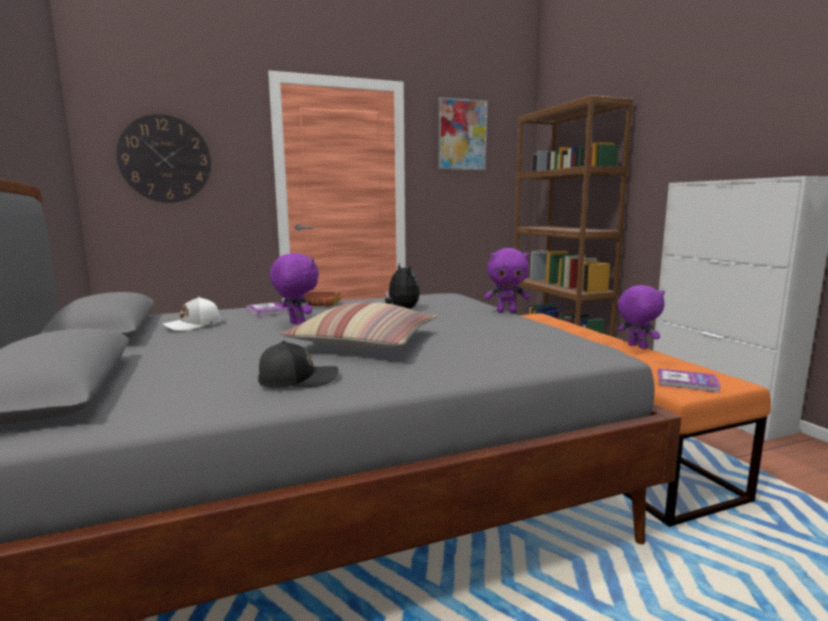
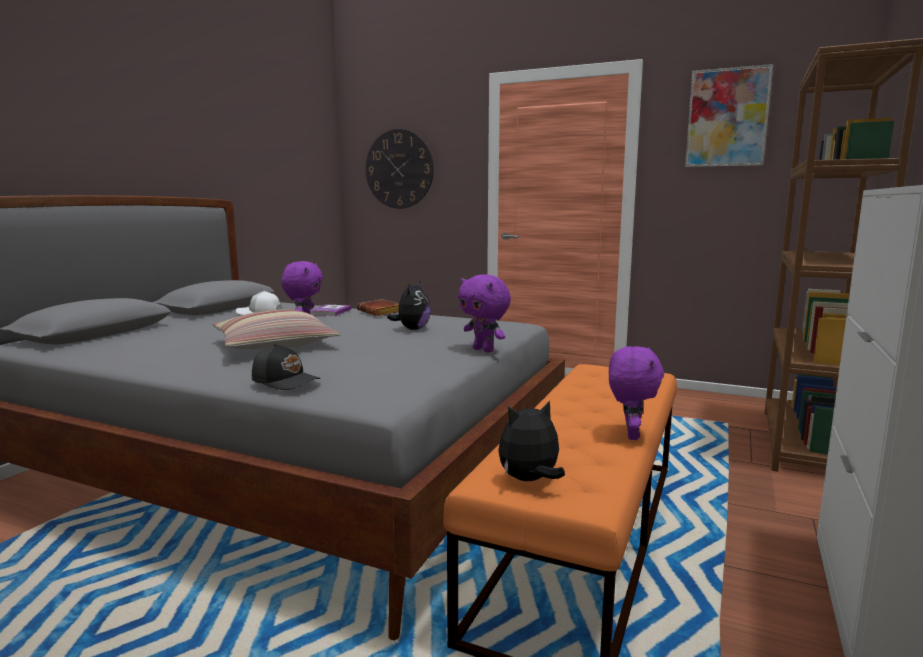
camera: 45 degrees right, 0 degrees up
(297, 379) = (164, 356): black cap -> black cap (286, 381)
(687, 382) = (530, 480): book -> plush toy

